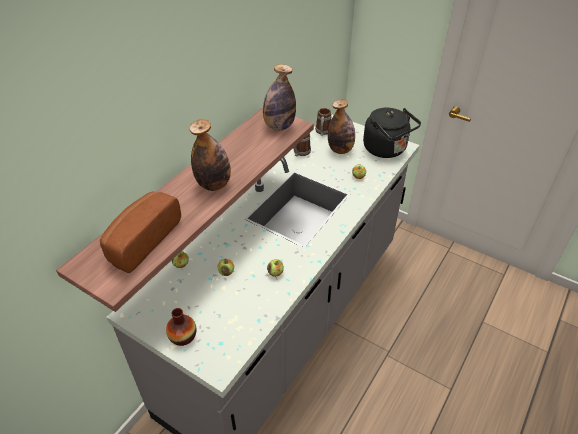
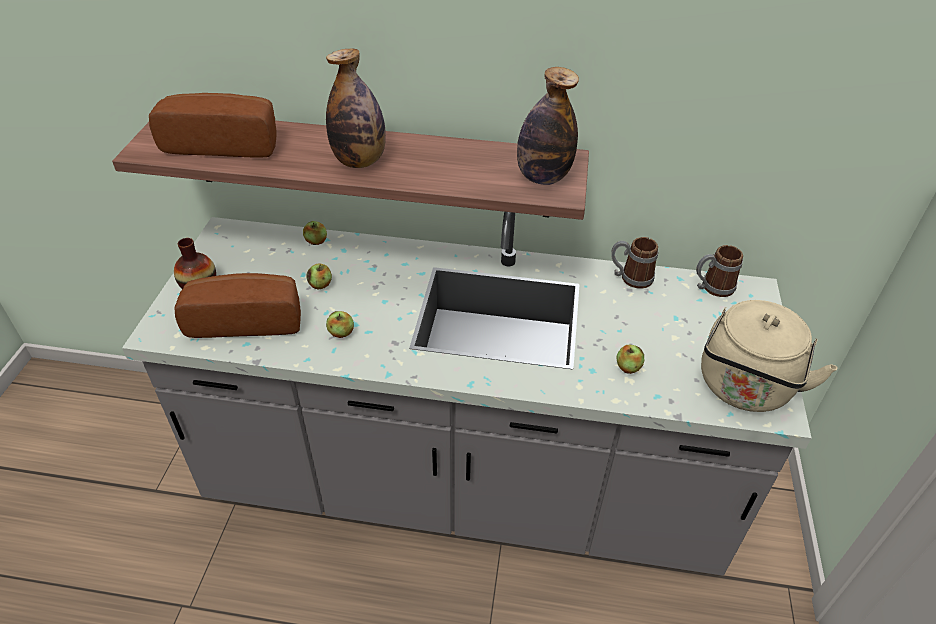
camera: 65 degrees right, 0 degrees up
(235, 315) = (246, 319): none -> bread
(340, 150) = (683, 323): bottle -> none
(387, 150) = (744, 389): black kettle -> beige kettle

